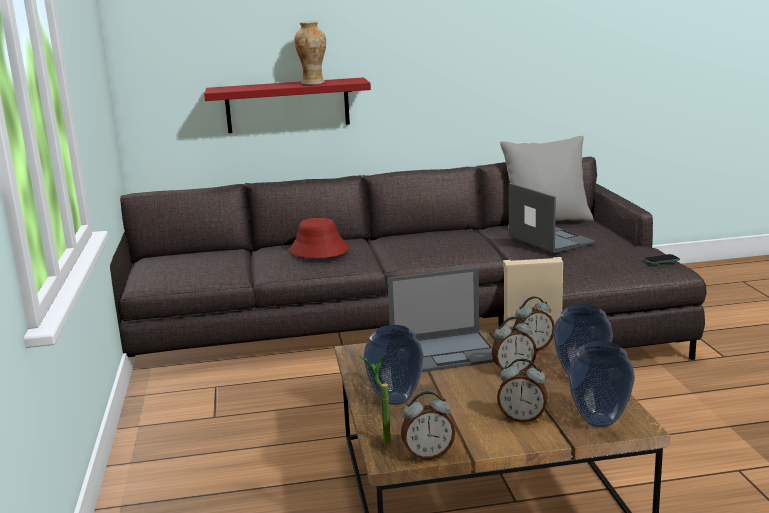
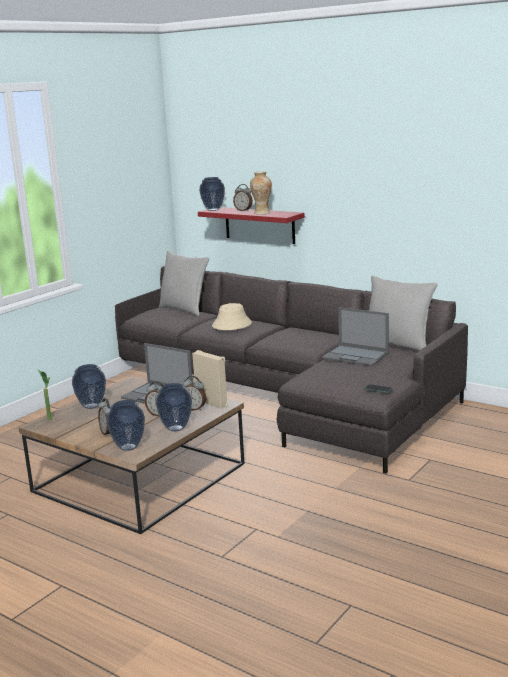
camera: 45 degrees right, 0 degrees up
(195, 253) = (184, 310): none -> grey pillow
(221, 89) = (213, 210): none -> vase
(318, 250) = (231, 325): red hat -> beige hat
(428, 455) = (48, 430): alarm clock -> alarm clock (243, 210)
(550, 239) = (356, 356): laptop -> laptop turned 105 degrees clockwise

